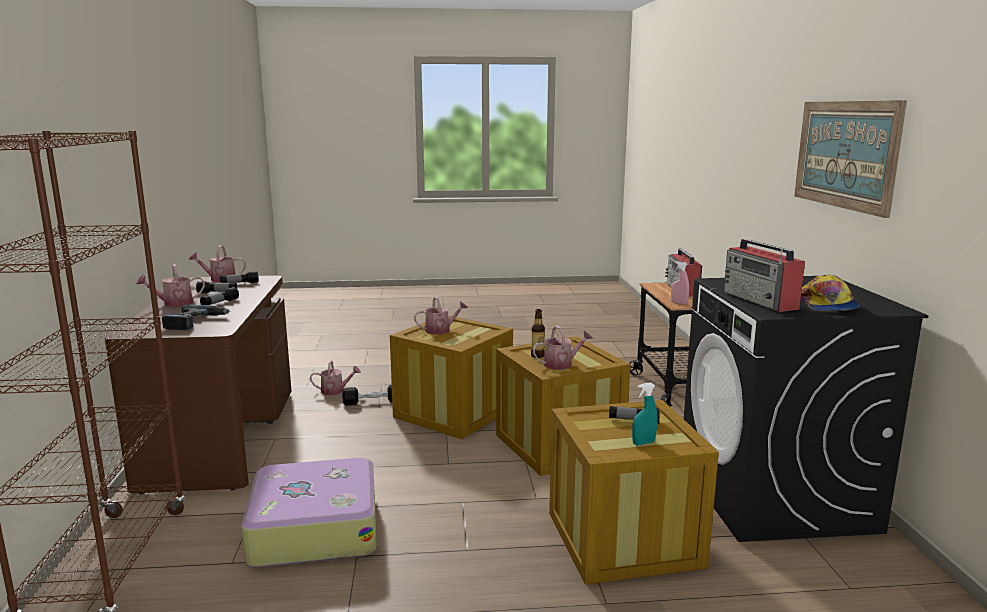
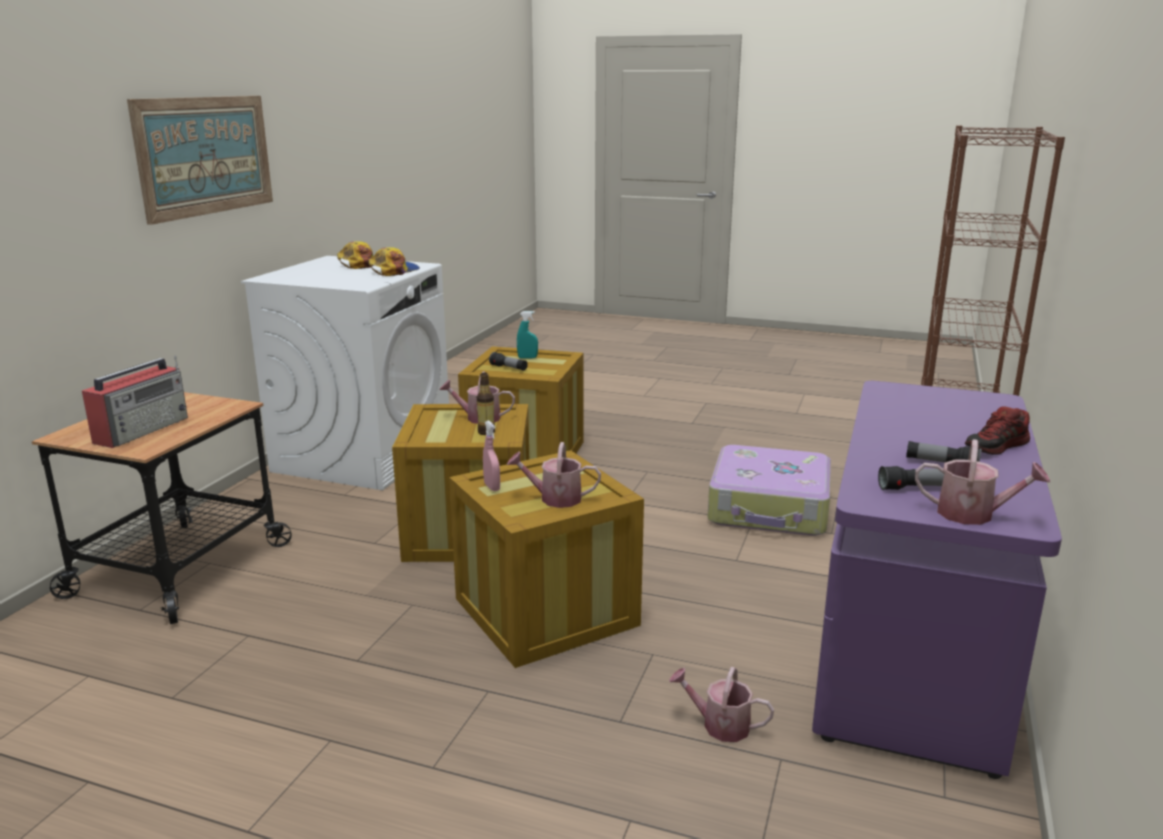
camera: 155 degrees left, 5 degrees up
(173, 303) = (996, 447): watering can -> shoe
(195, 322) = (925, 404): power drill -> none
(219, 303) = (917, 436): flashlight -> none
(221, 436) = (914, 650): brown desk -> purple desk
(373, 402) = (657, 671): black dumbbell -> none
(679, 303) = (228, 407): pink spray bottle -> pink spray bottle (492, 487)
(760, 301) = (393, 271): radio -> cap
(775, 495) = (364, 454): black washing machine -> white washing machine

